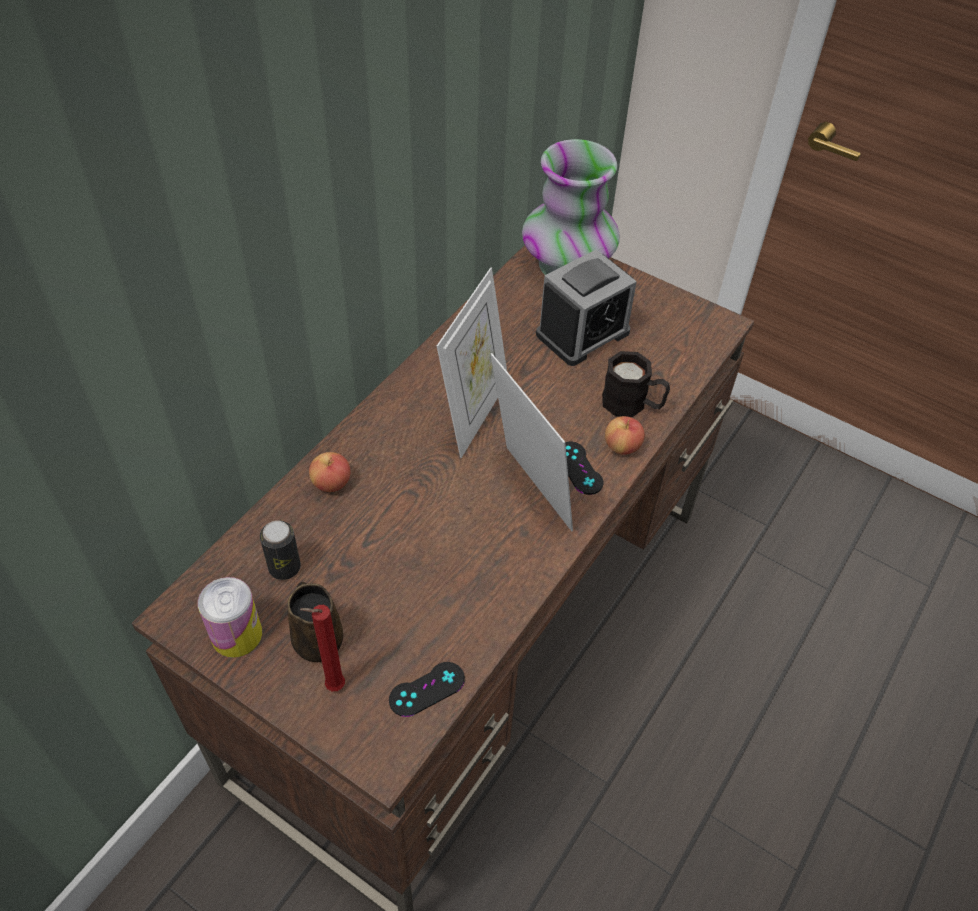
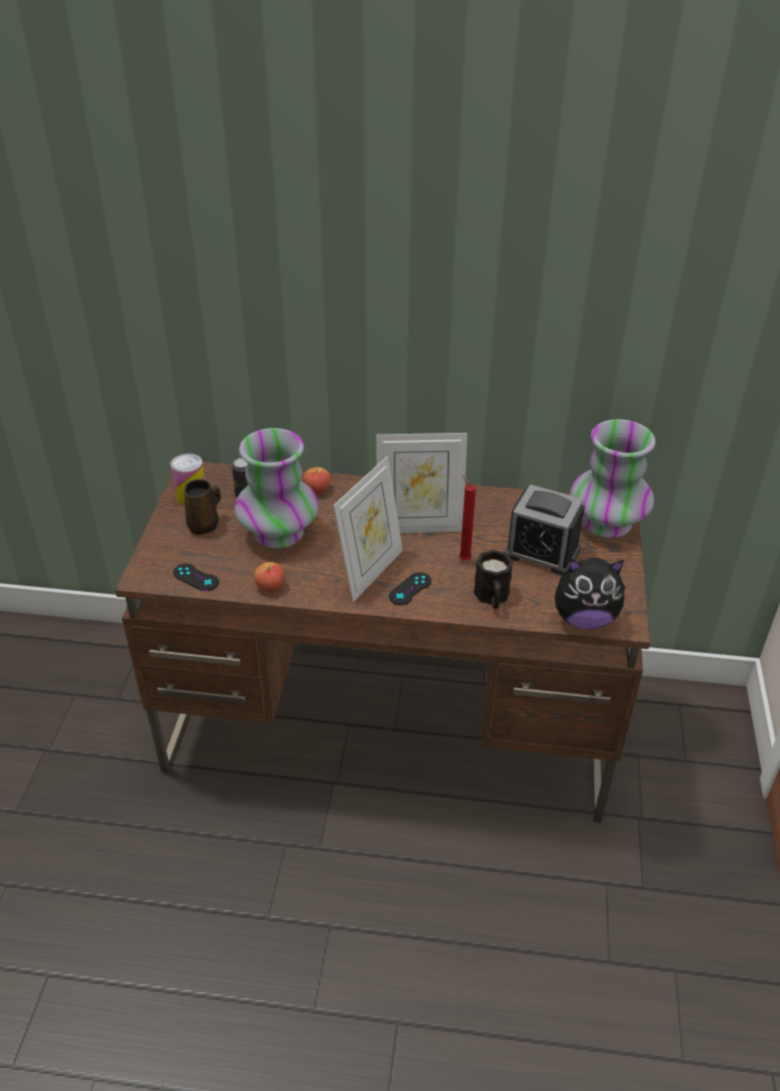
camera: 65 degrees right, 10 degrees down
(332, 687) = (177, 541): red candle -> red candle (463, 559)
(392, 557) = (279, 532): none -> vase
(622, 446) = (447, 604): apple -> apple (270, 586)
(700, 349) = (584, 618): none -> plush toy

